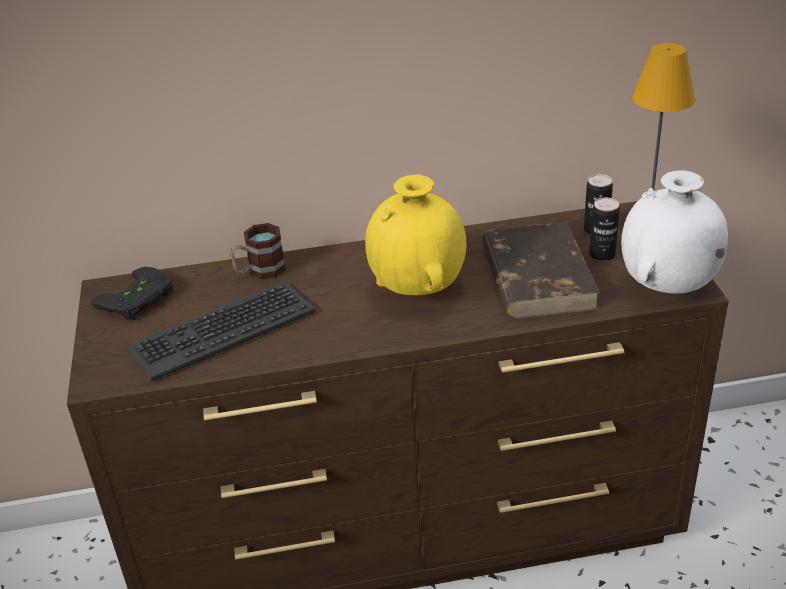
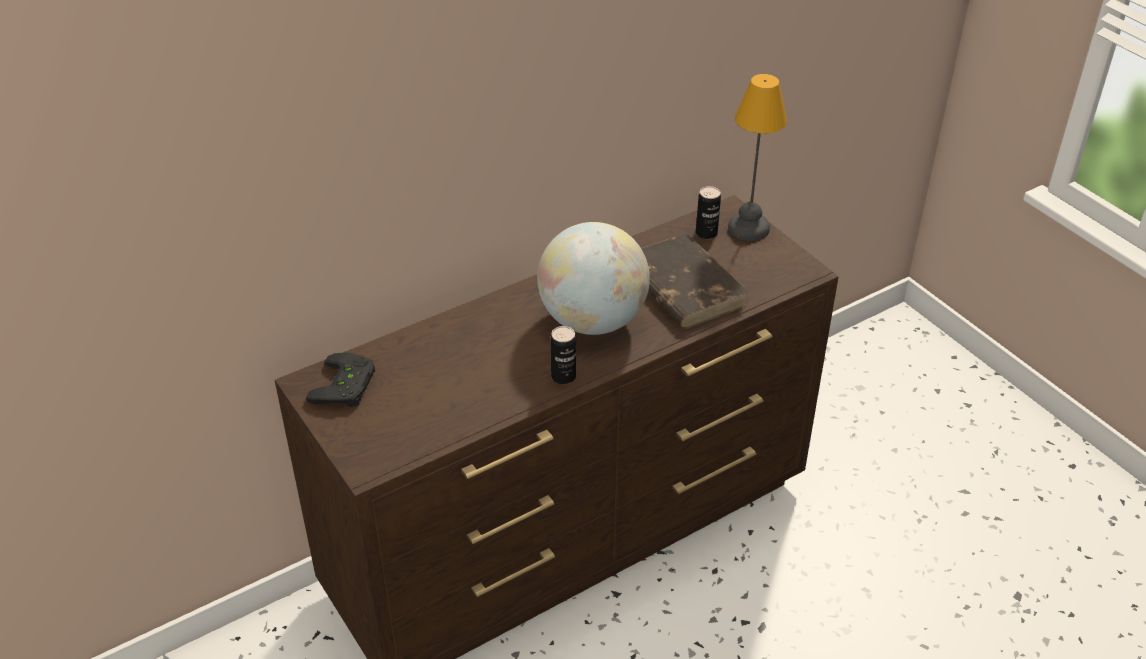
camera: 25 degrees left, 5 degrees up
(222, 329) = (446, 396): keyboard -> none
(259, 271) = (441, 333): mug -> none
(418, 290) = (592, 321): yellow vase -> globe
(602, 255) = (723, 256): can -> can (563, 376)
(667, 288) = (789, 275): white vase -> none

